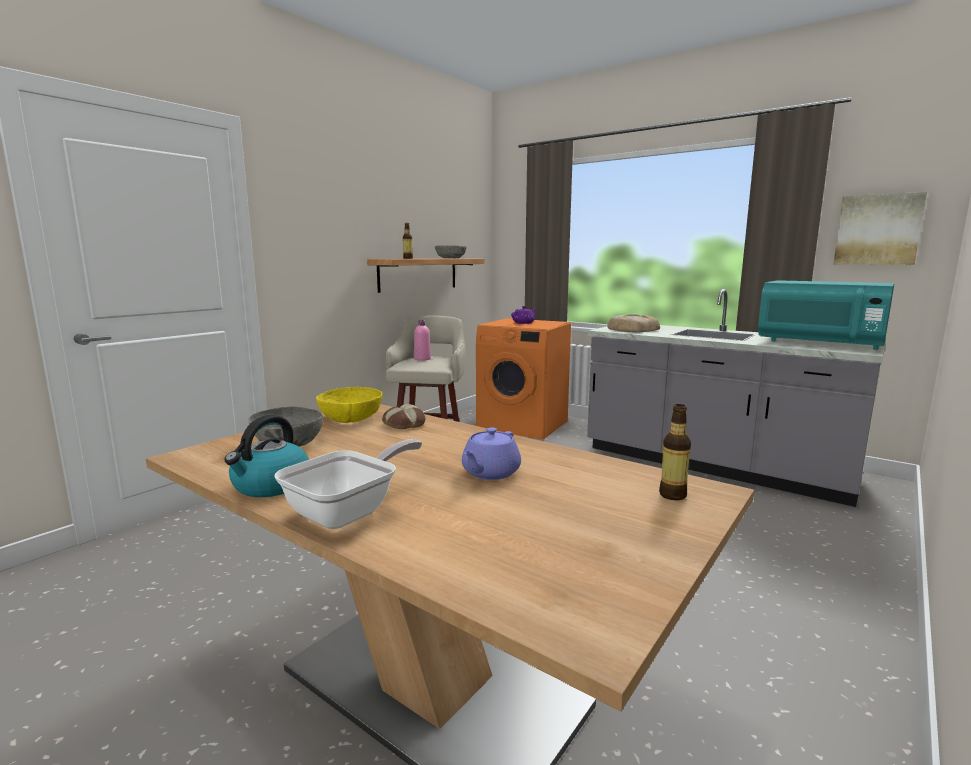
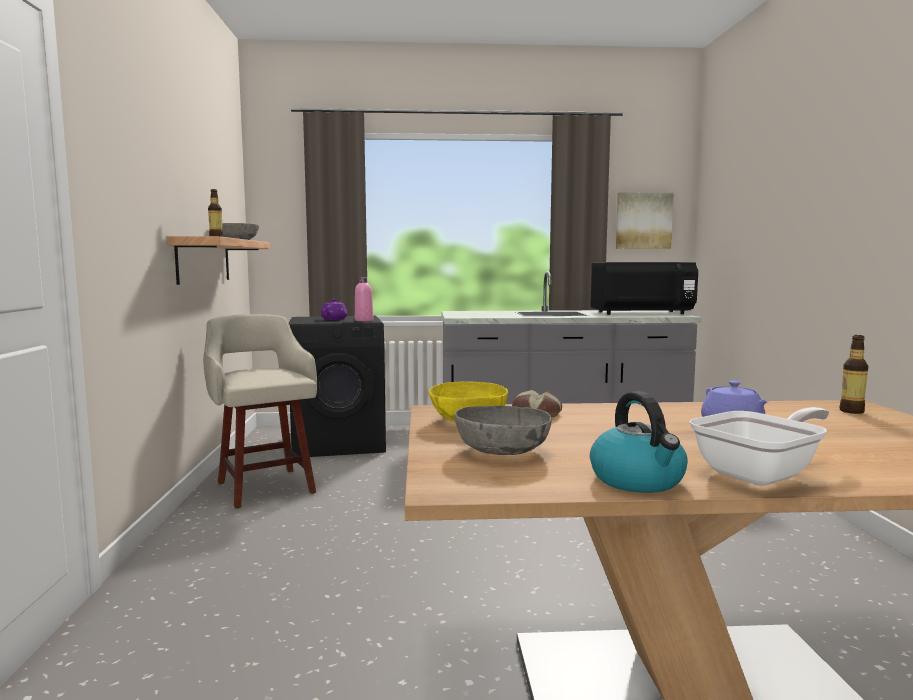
camera: 40 degrees left, 5 degrees down
(350, 511) = (762, 473): frying pan -> frying pan turned 60 degrees clockwise
(422, 359) = (254, 372): pink bottle -> pink bottle (364, 320)
(522, 425) = (338, 443): orange washing machine -> black washing machine
(632, 329) = (478, 315): bread -> none
(819, 344) = (641, 313): turquoise microwave -> black microwave

